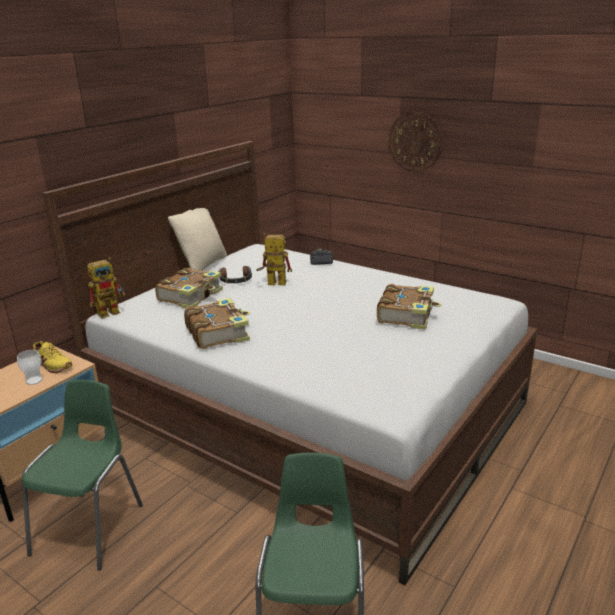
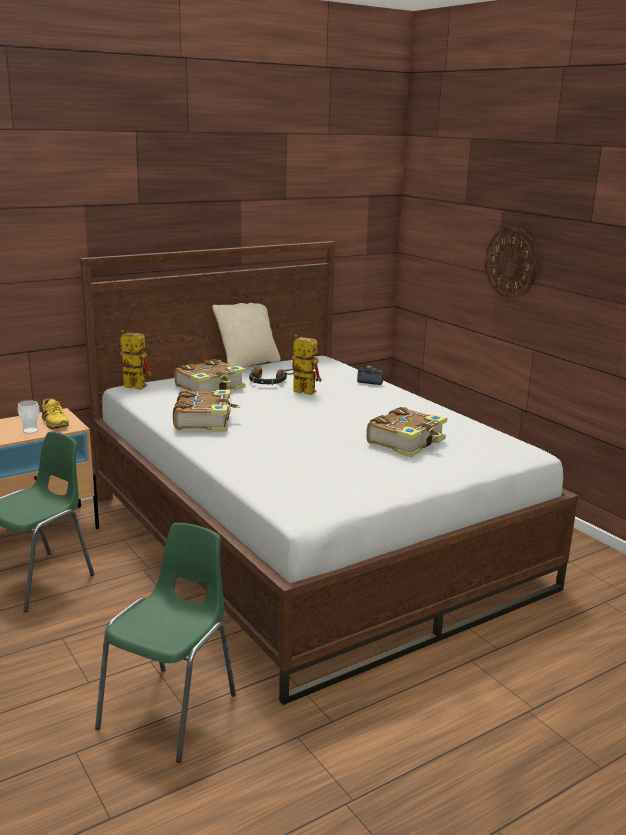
camera: 20 degrees right, 5 degrees down
(112, 311) = (129, 386): toy robot -> toy robot turned 150 degrees counterclockwise

